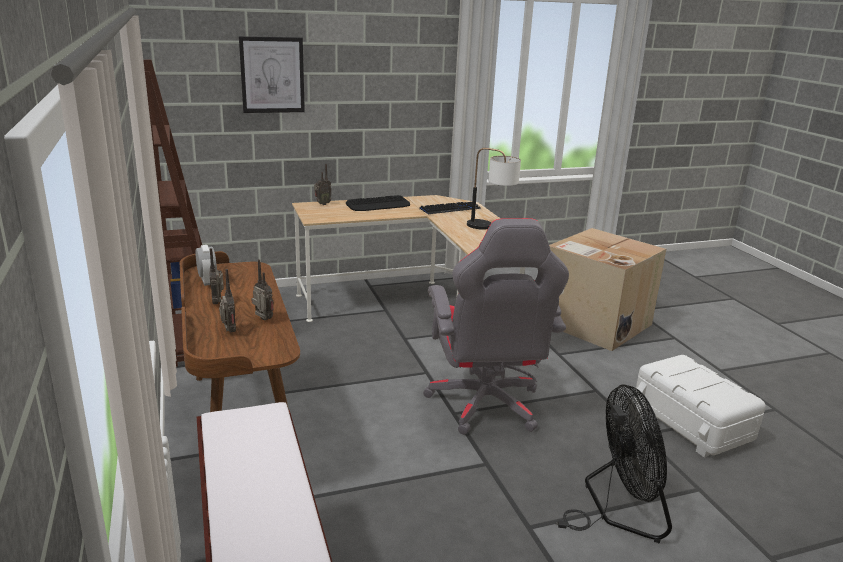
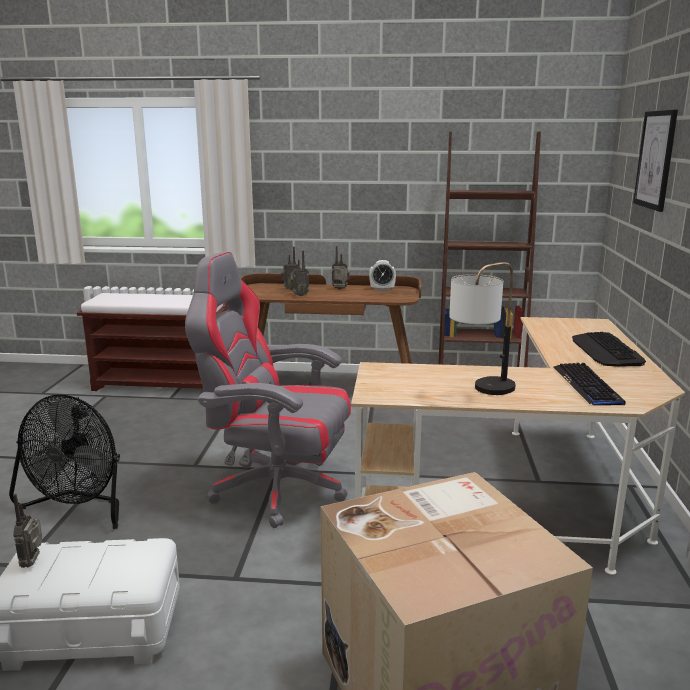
camera: 115 degrees right, 5 degrees down
(322, 204) = (603, 328): radio -> radio (34, 563)

